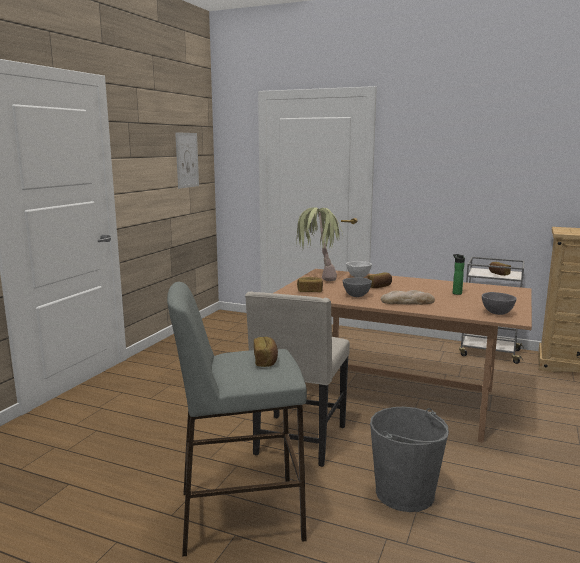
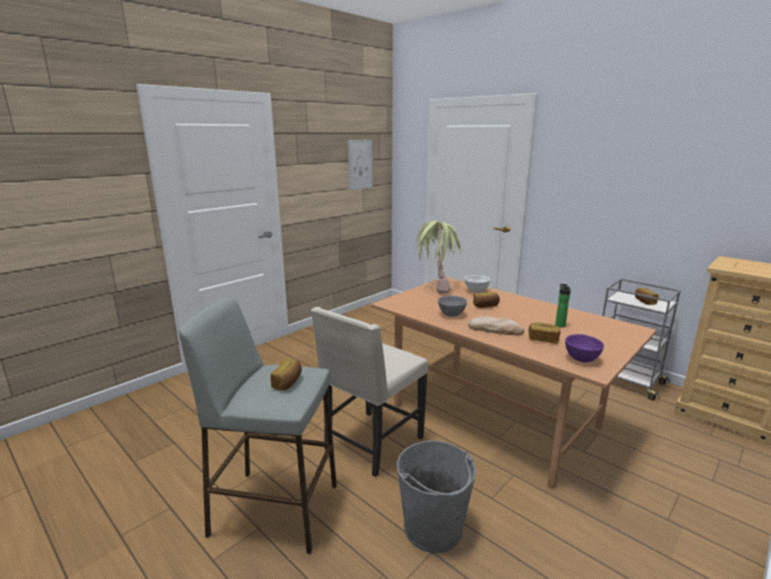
camera: 20 degrees right, 5 degrees up
(310, 291) = (412, 303): bread -> bread (543, 339)
(497, 313) = (581, 359): grey bowl -> purple bowl

